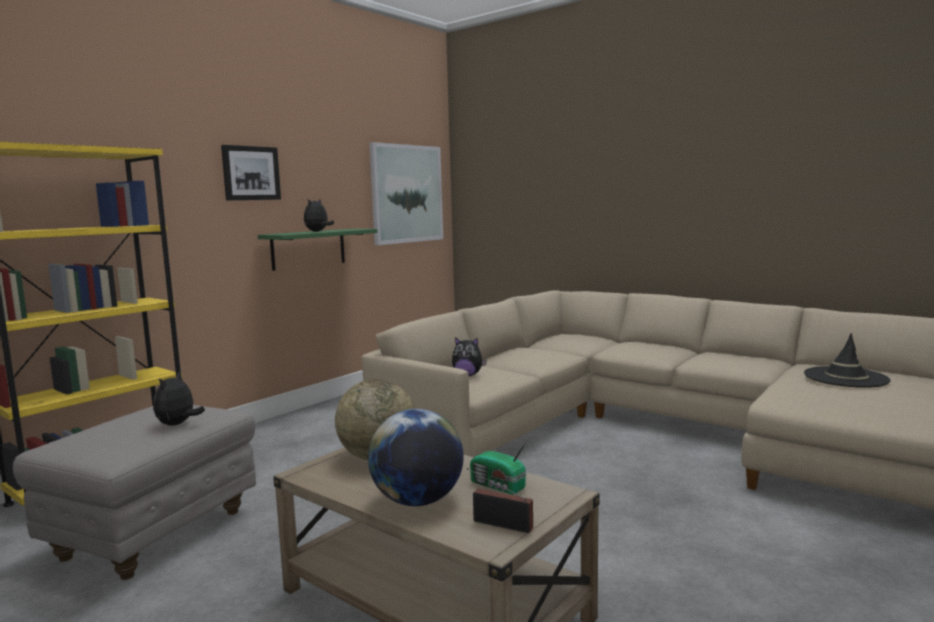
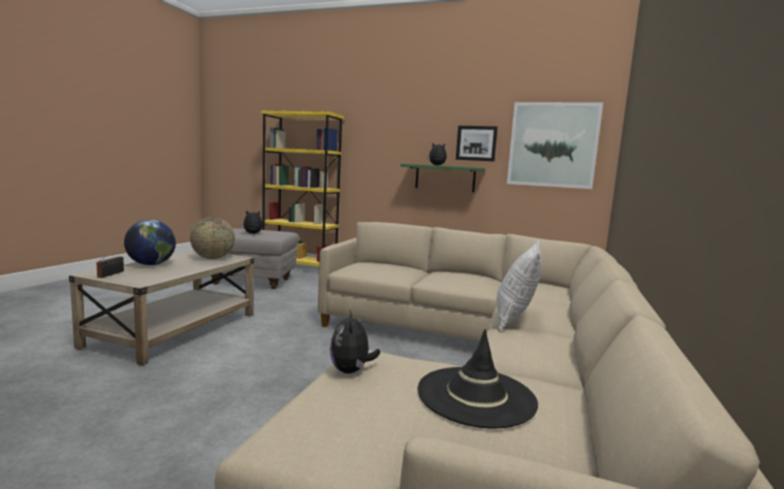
camera: 70 degrees right, 0 degrees up
(251, 173) = (410, 126): picture -> picture (476, 143)
(468, 375) = (380, 266): plush toy -> plush toy (351, 371)
(498, 486) = (161, 273): radio -> none
(669, 358) = (514, 321): none -> pillow

